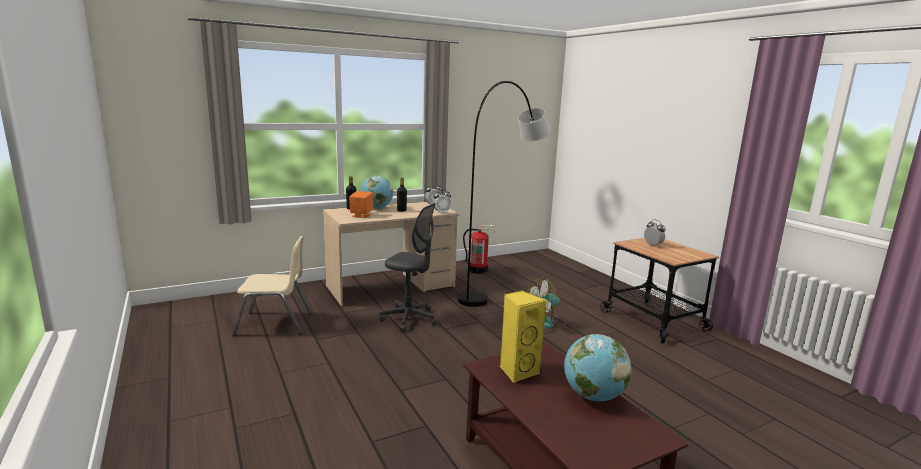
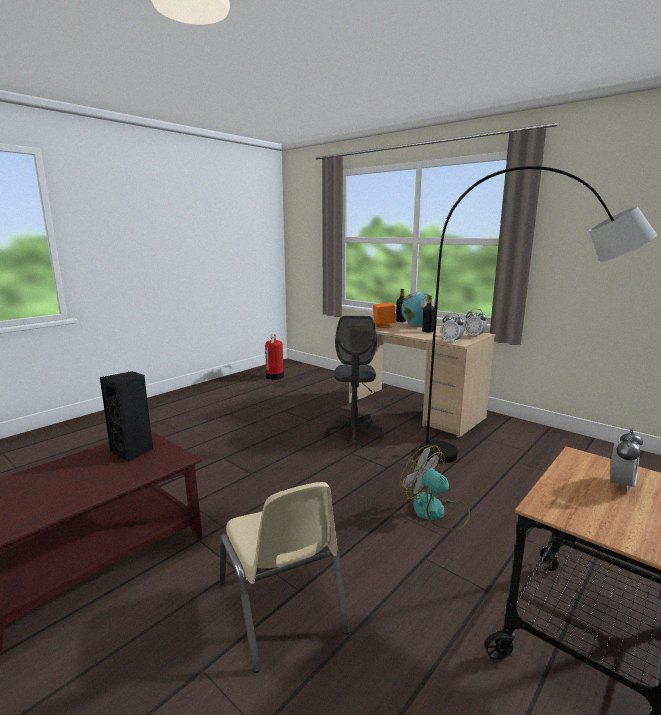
camera: 70 degrees right, 0 degrees up
(274, 324) = (297, 393): beige chair -> beige chair (281, 606)
(478, 270) = (535, 440): fire extinguisher -> fire extinguisher (275, 377)
(518, 371) = (133, 451): yellow speaker -> black speaker
(593, 396) = (79, 493): globe -> none

